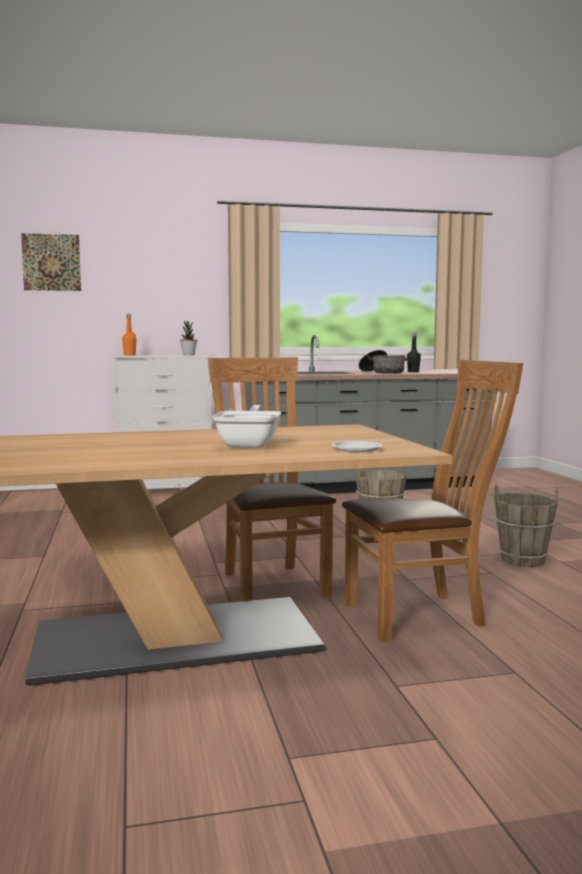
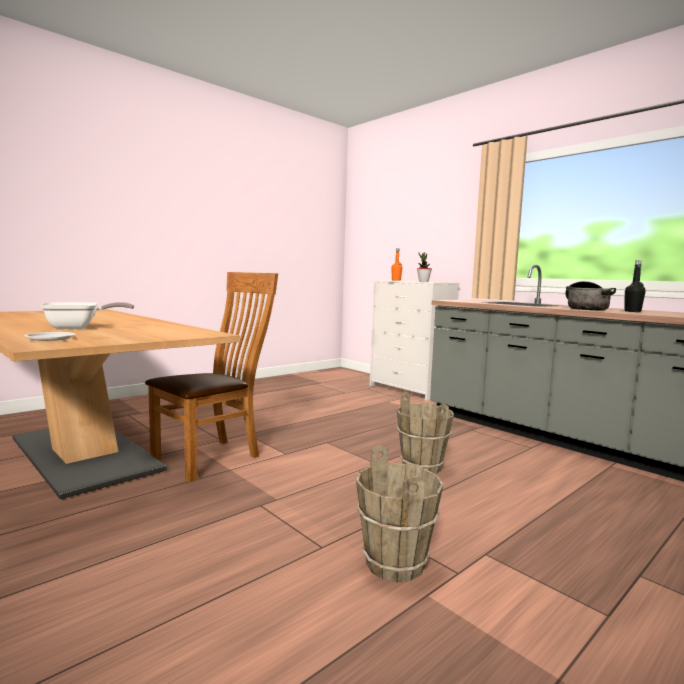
camera: 60 degrees right, 0 degrees up
(51, 262) = (374, 214): picture -> none
(422, 614) = (158, 526): brown chair -> none

